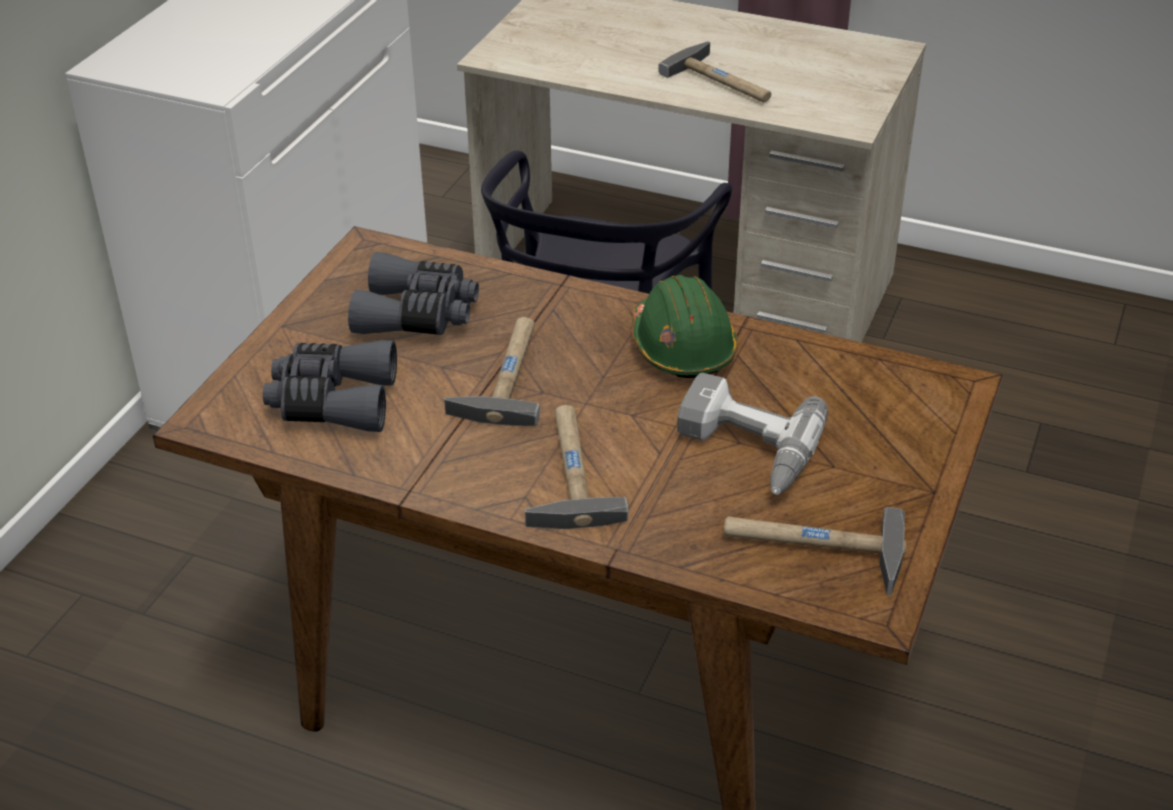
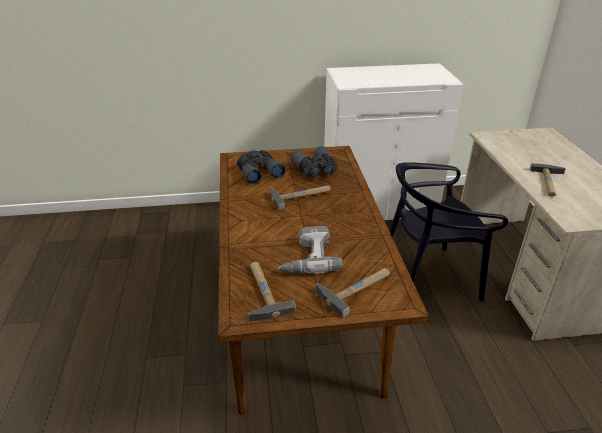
camera: 60 degrees right, 5 degrees down
(568, 471) = (261, 223): hammer -> hammer (356, 288)
(682, 346) = (354, 225): green hard hat -> none

